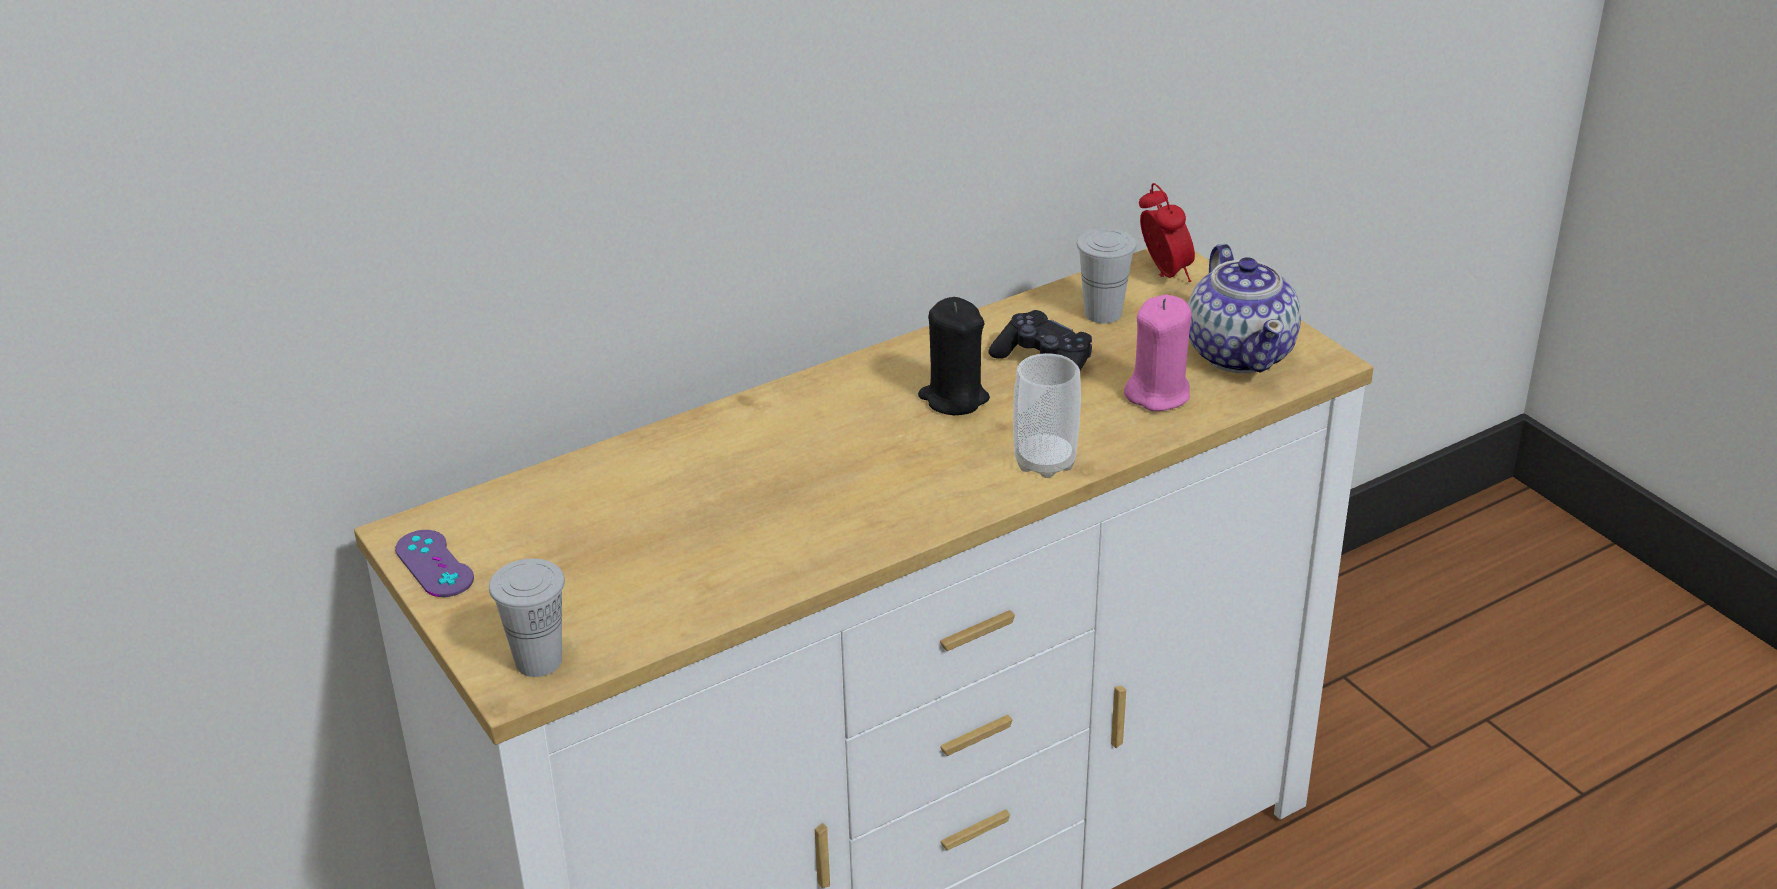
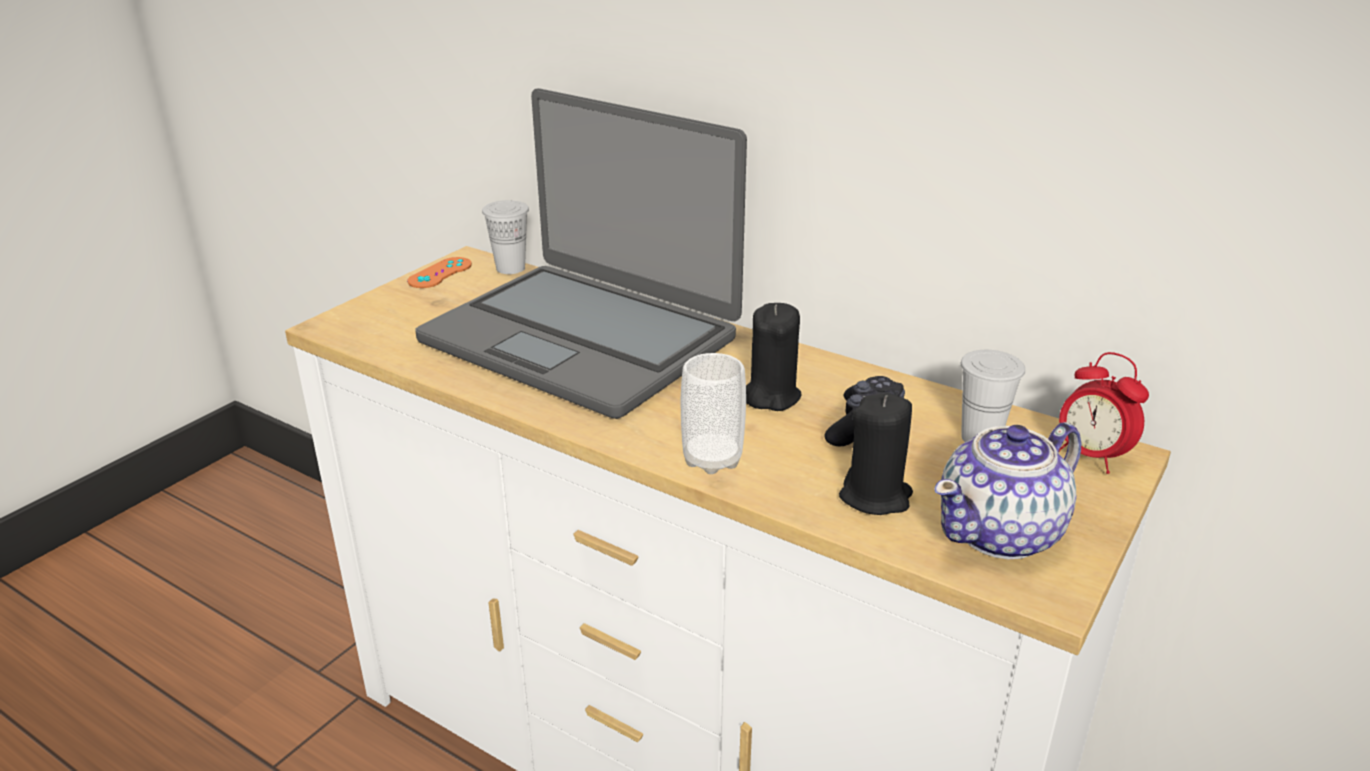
camera: 65 degrees right, 5 degrees down
(434, 564) = (440, 273): purple game controller -> orange game controller
(538, 661) = (353, 326): white cup -> white cup (510, 268)
(731, 486) = (581, 338): none -> laptop
(1158, 394) = (875, 497): pink candle -> black candle
(1164, 275) = (1090, 457): alarm clock -> alarm clock turned 90 degrees clockwise

